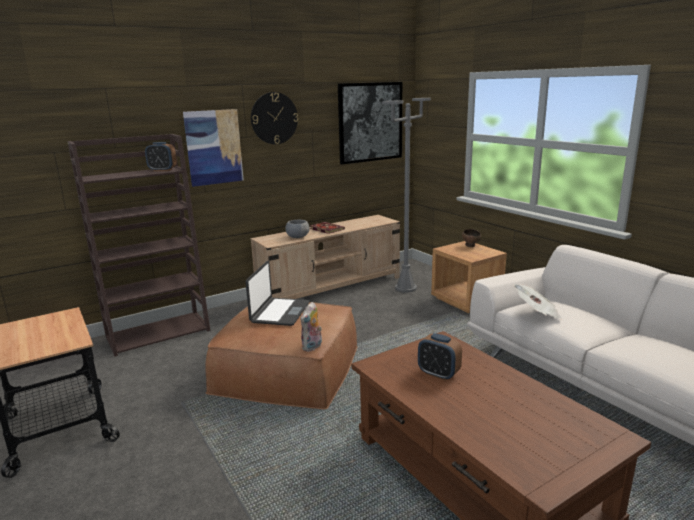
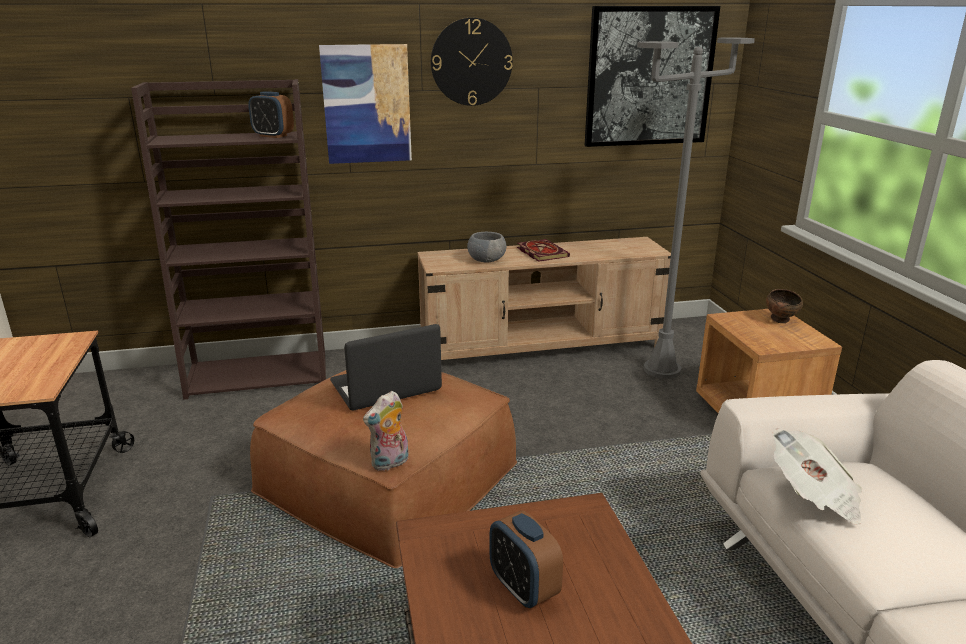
camera: 20 degrees right, 5 degrees up
(279, 312) = (386, 387): laptop -> laptop turned 150 degrees counterclockwise

